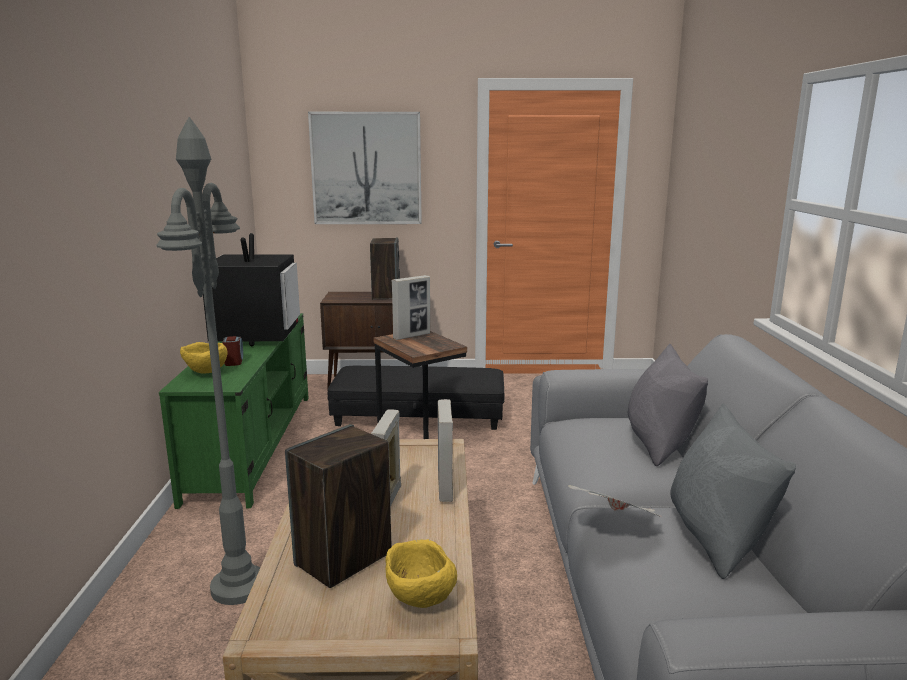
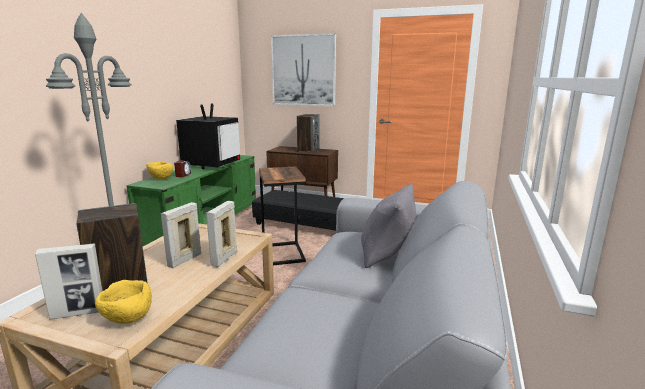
camera: 20 degrees right, 0 degrees up
(412, 336) = (281, 169): picture frame -> picture frame (78, 313)
(617, 524) = (290, 299): newspaper -> none
(716, 538) = (348, 323): grey pillow -> none

